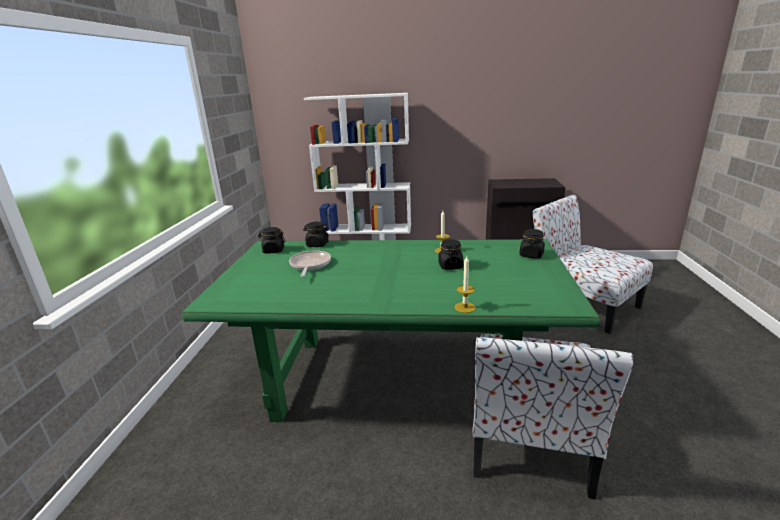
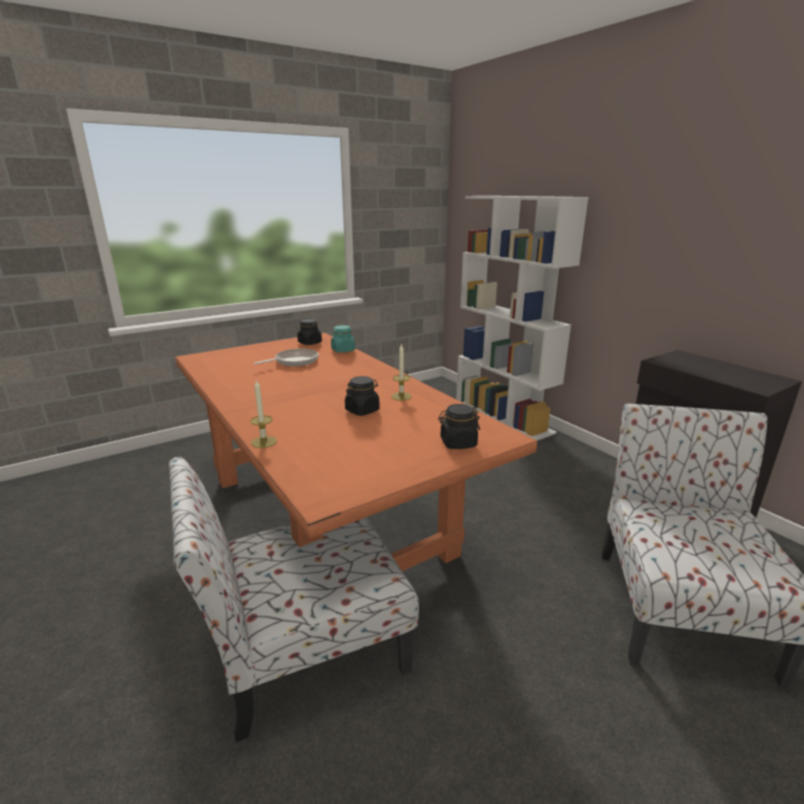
camera: 50 degrees right, 0 degrees up
(317, 244) = (343, 350): black jar -> turquoise jar
(393, 378) = (326, 515): green dining table -> orange dining table

